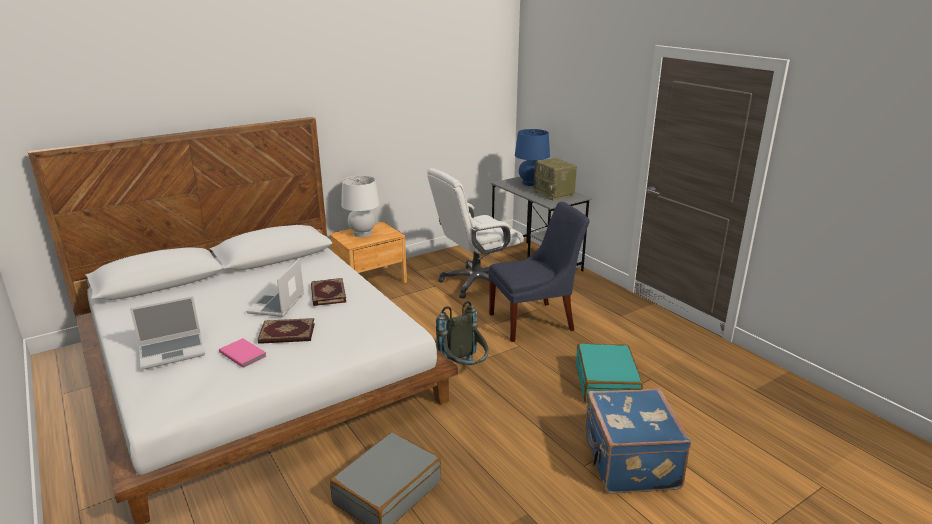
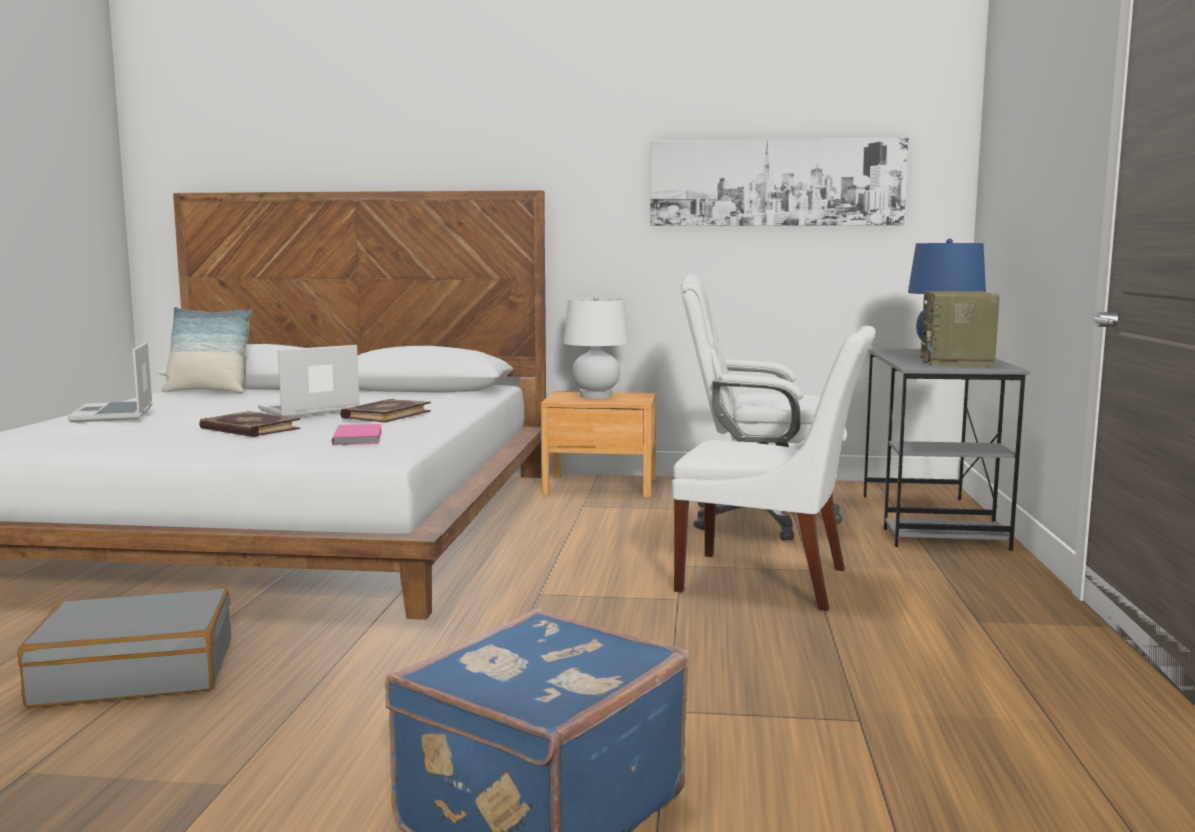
camera: 40 degrees right, 15 degrees down
(143, 301) = (208, 391): none -> pillow
(173, 351) = (114, 414): laptop -> laptop turned 60 degrees clockwise
(243, 354) = (164, 431): pink book -> pink book (359, 437)
(433, 97) = (776, 183): none -> picture
(464, 370) = (524, 598): grey backpack -> none
(535, 321) = (771, 581): blue chair -> white chair
(606, 383) = (743, 692): turquoise suitcase -> none

